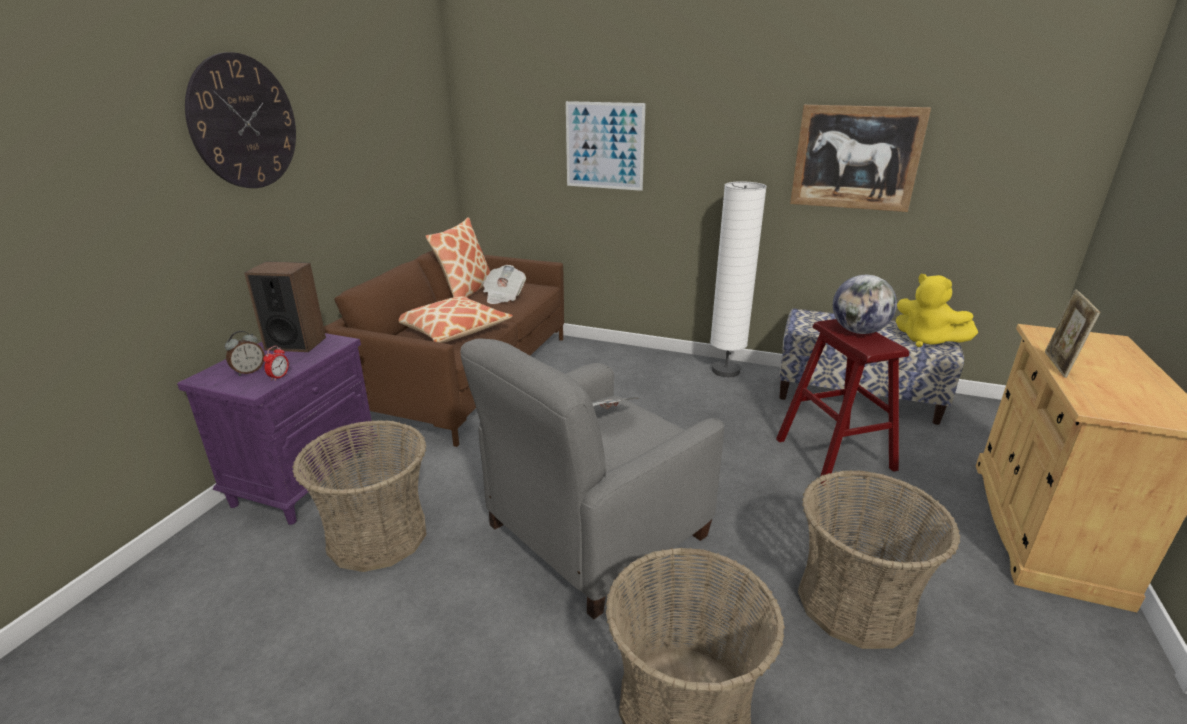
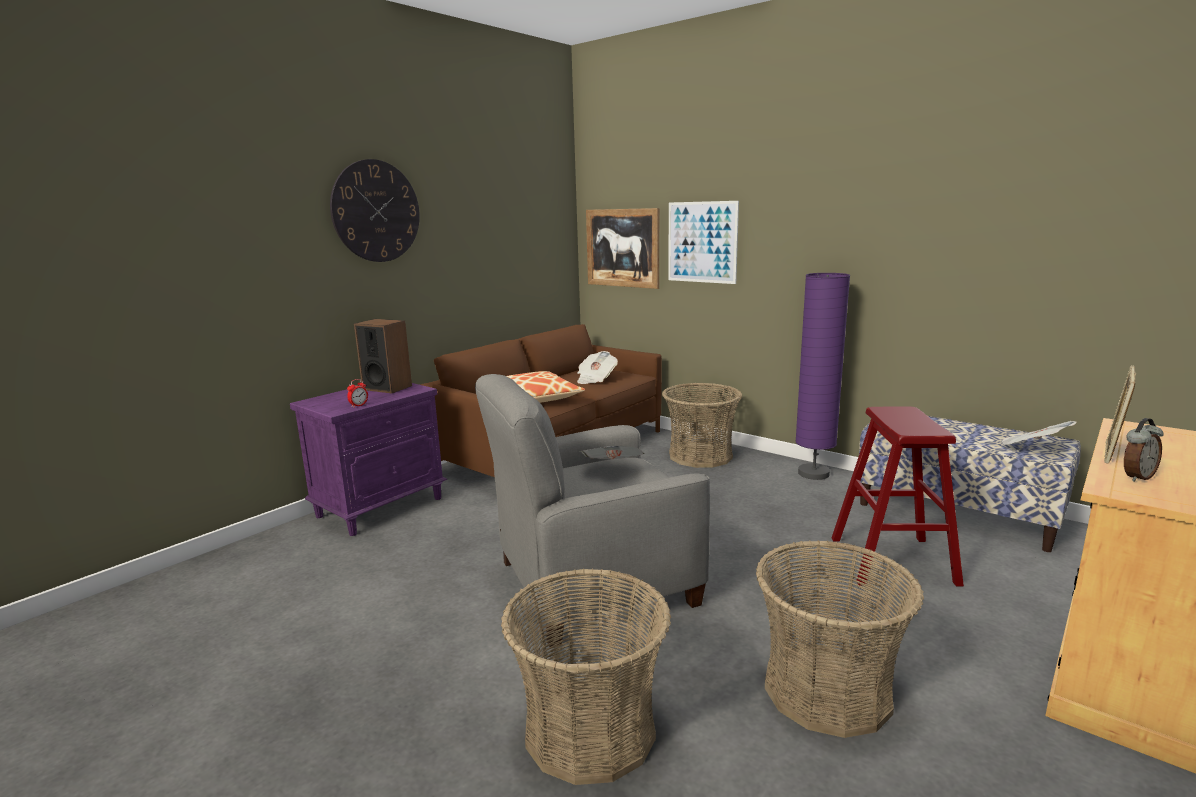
camera: 20 degrees right, 10 degrees down
(249, 371) = (341, 401): alarm clock -> alarm clock (1136, 477)
(377, 535) = (409, 554): basket -> basket (700, 455)
(465, 292) = (564, 374): pillow -> none
(725, 371) = (813, 474): white floor lamp -> purple floor lamp
(856, 158) = (951, 246): picture -> picture (622, 248)
(858, 331) = (910, 417): globe -> none
(926, 340) = (1032, 449): yellow plush toy -> newspaper

